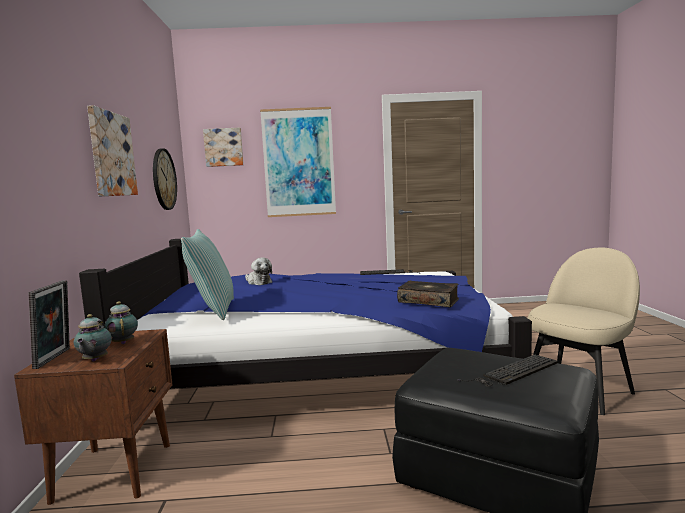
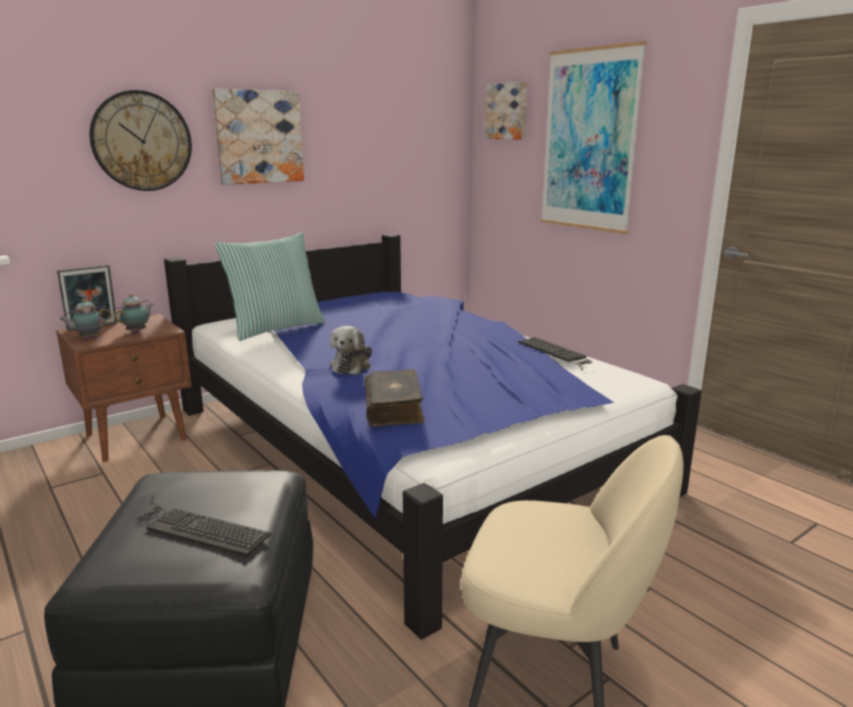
camera: 55 degrees right, 10 degrees up
(164, 179) = (393, 158): wall clock -> wall clock (141, 141)
(258, 282) = (412, 312): plush toy -> plush toy (351, 366)

